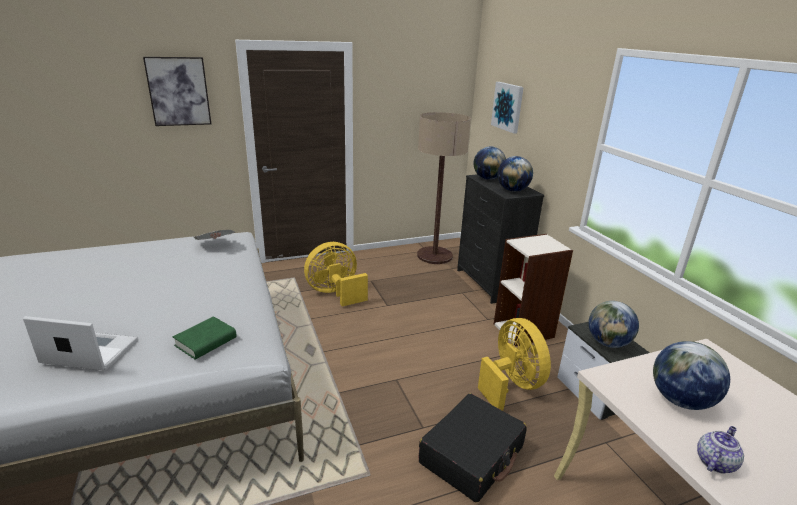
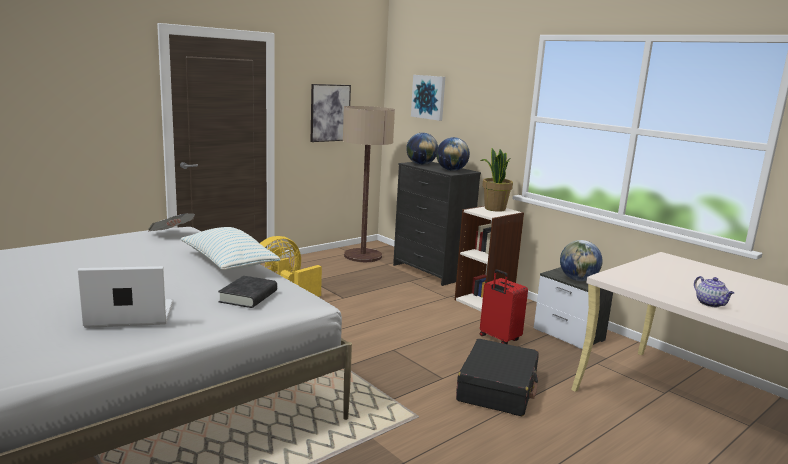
camera: 20 degrees left, 10 degrees down
(178, 91) = (93, 76): picture -> picture (330, 113)
(206, 342) = (248, 296): green book -> black book
(229, 290) = (228, 263): none -> pillow
(511, 385) = (499, 339): yellow fan -> red suitcase
(542, 241) = (494, 209): none -> potted plant
(680, 400) = (668, 281): globe -> none
(715, 462) = (711, 304): teapot -> teapot turned 135 degrees clockwise

